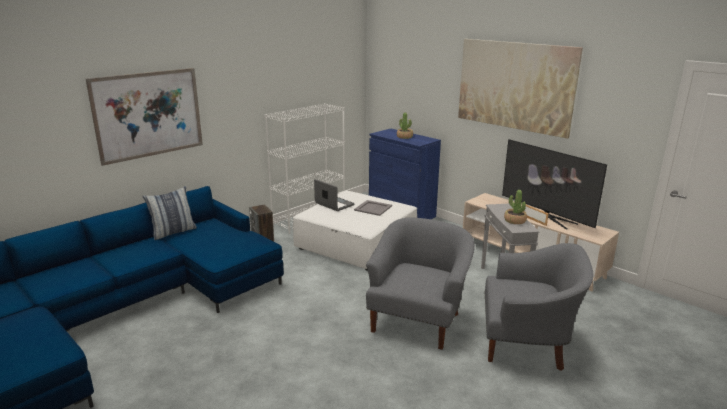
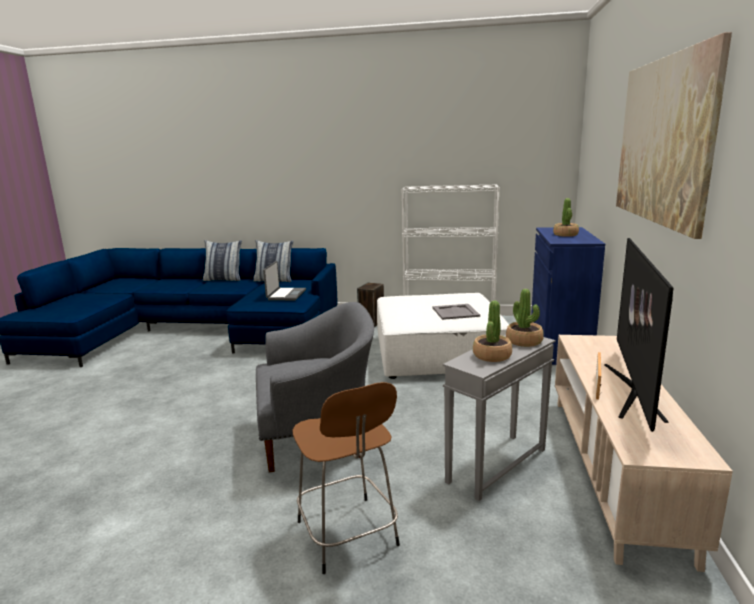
camera: 55 degrees right, 5 degrees down
(115, 250) = (224, 279): none -> pillow
(149, 114) = (280, 170): picture -> none
(333, 204) = (429, 298): laptop -> laptop (285, 295)
(504, 208) = (524, 341): none -> potted plant
(526, 344) = (348, 536): grey armchair -> brown stool

